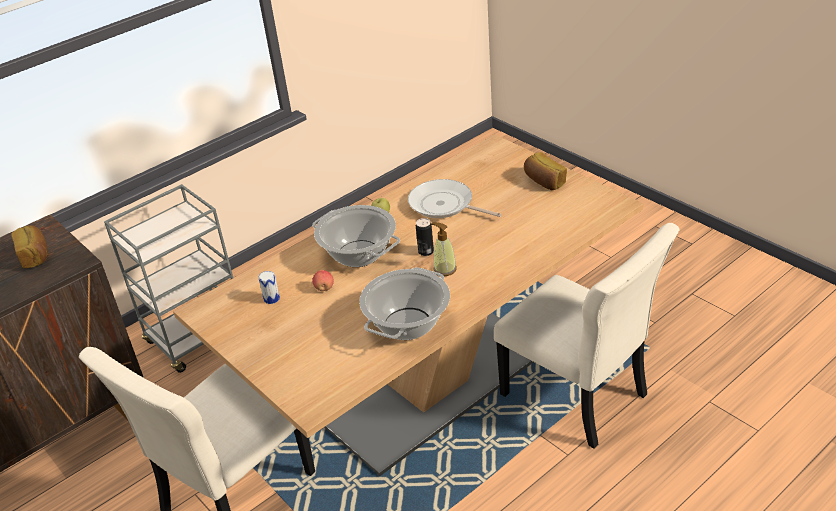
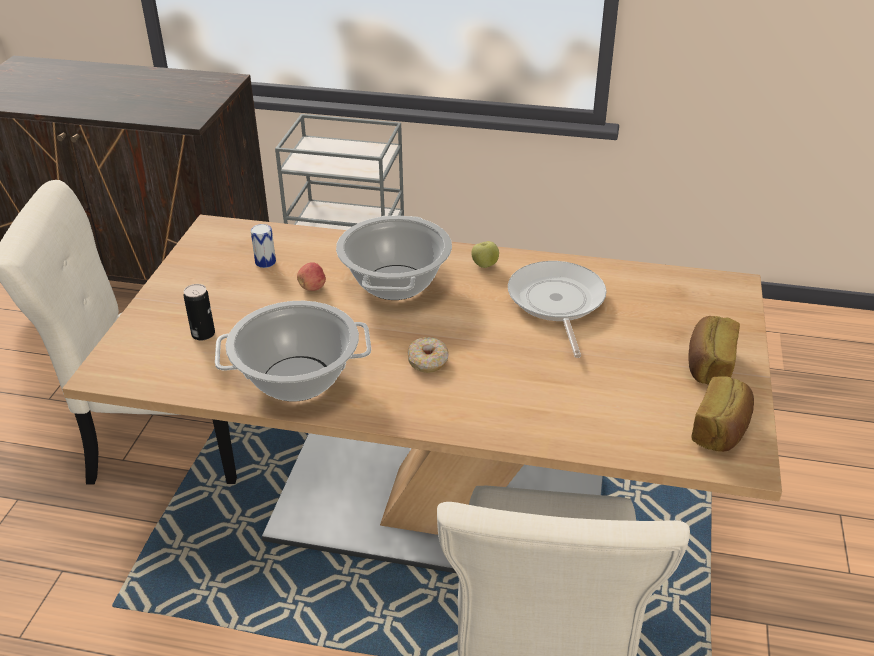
camera: 50 degrees right, 0 degrees up
(35, 256) = (181, 96): bread -> bread (721, 430)
(426, 251) = (448, 330): can -> can (203, 334)
(444, 269) = (428, 361): soap dispenser -> donut

